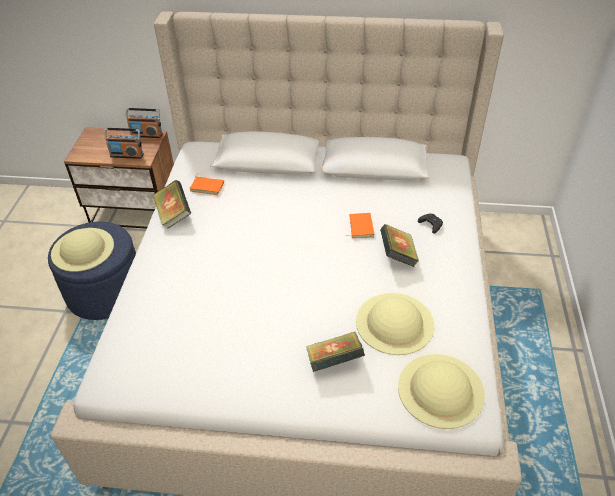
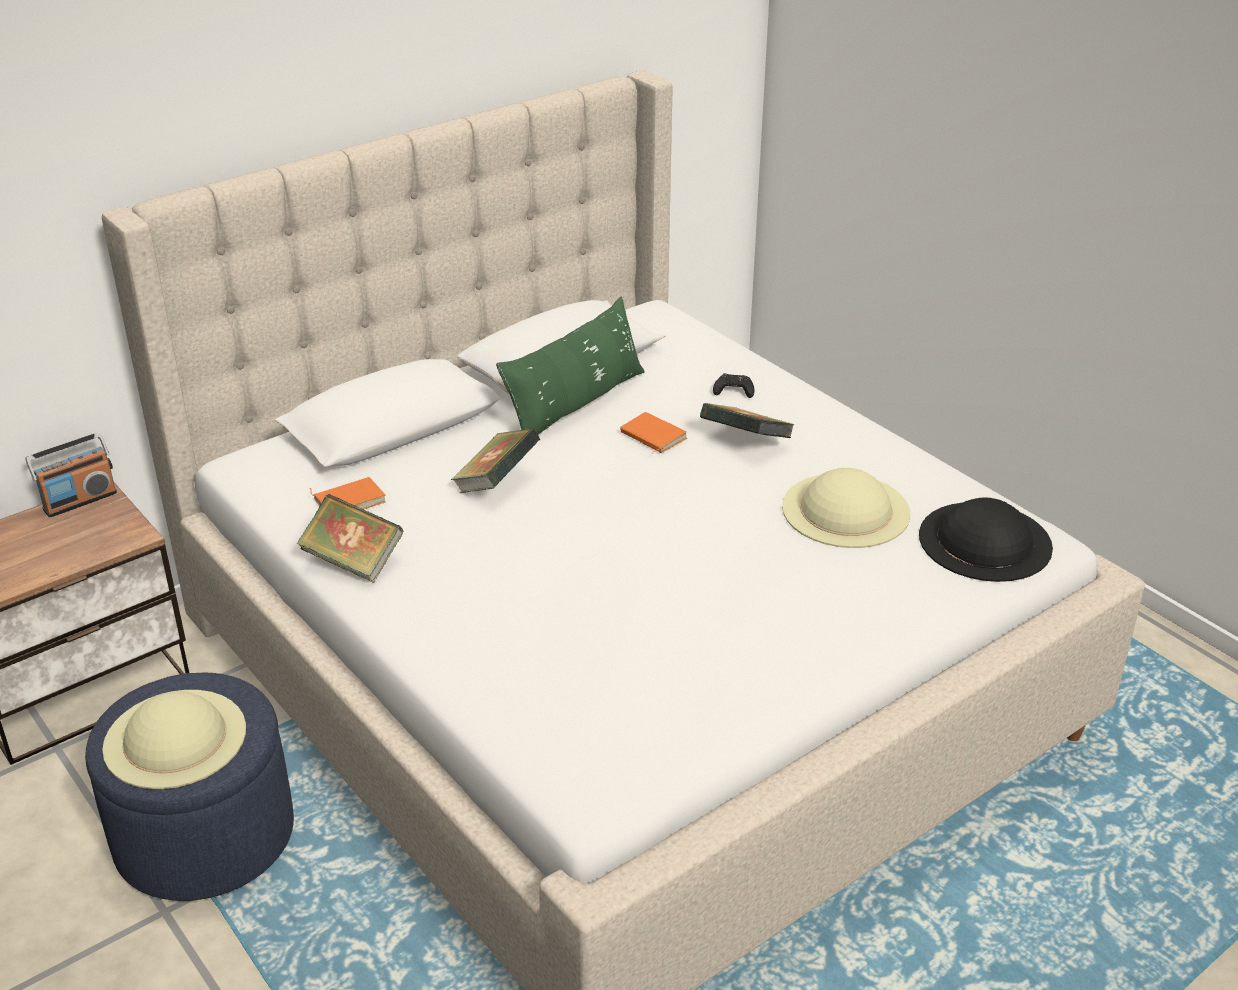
camera: 45 degrees left, 10 degrees down
(127, 155) = (89, 545): radio -> none
(334, 361) = (840, 587): book -> book (497, 482)
(350, 191) = (576, 404): none -> green pillow
(441, 390) = (984, 541): beige hat -> black hat

